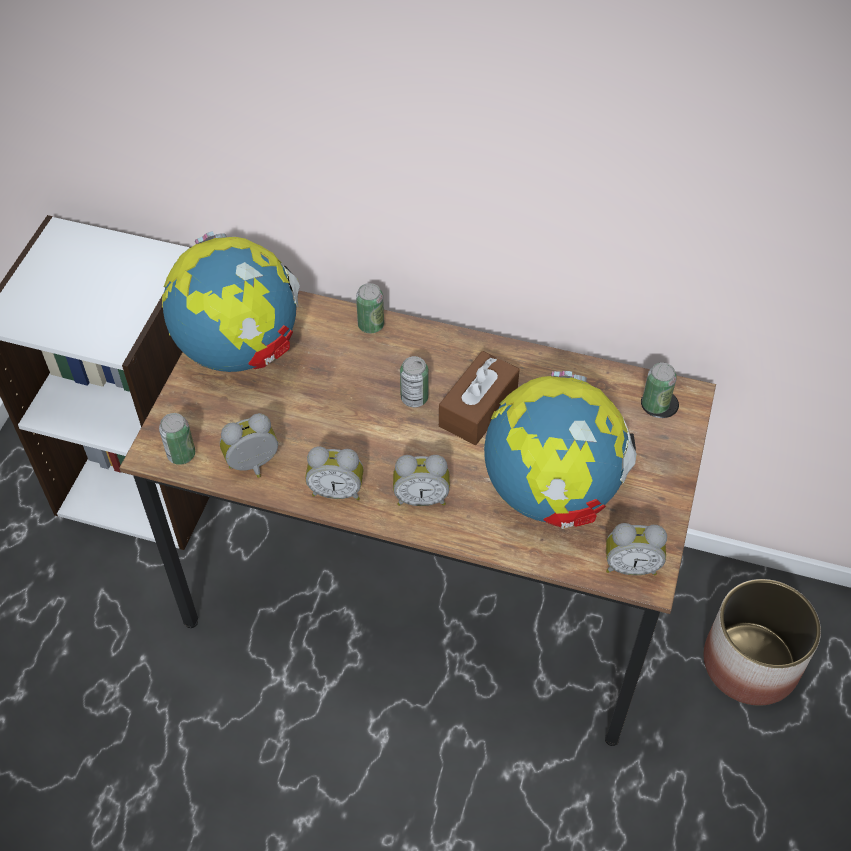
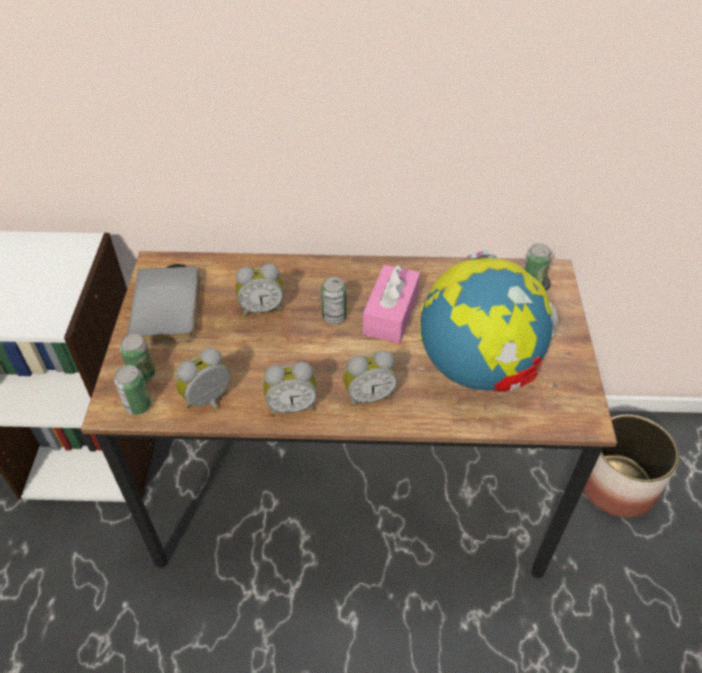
camera: 15 degrees left, 5 degrees down
(240, 350) = (169, 307): globe -> grey book
(371, 325) = (278, 267): can -> can (142, 374)
(478, 408) = (391, 314): brown tissue box -> pink tissue box
(630, 565) = (568, 413): alarm clock -> alarm clock (262, 308)

